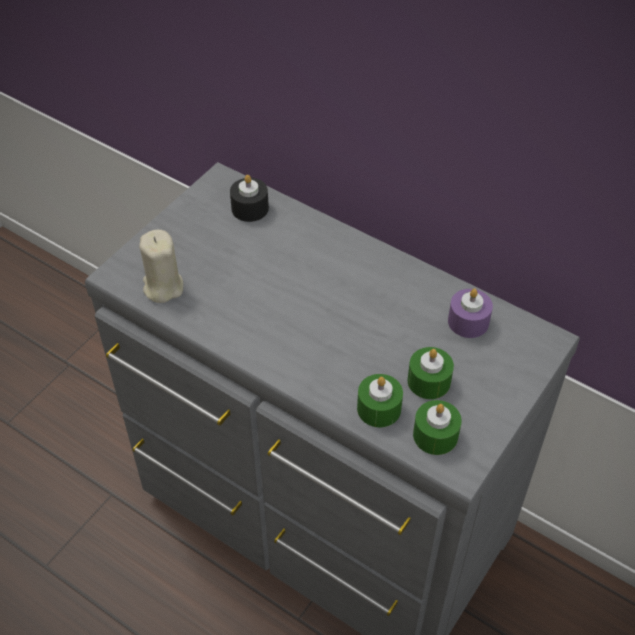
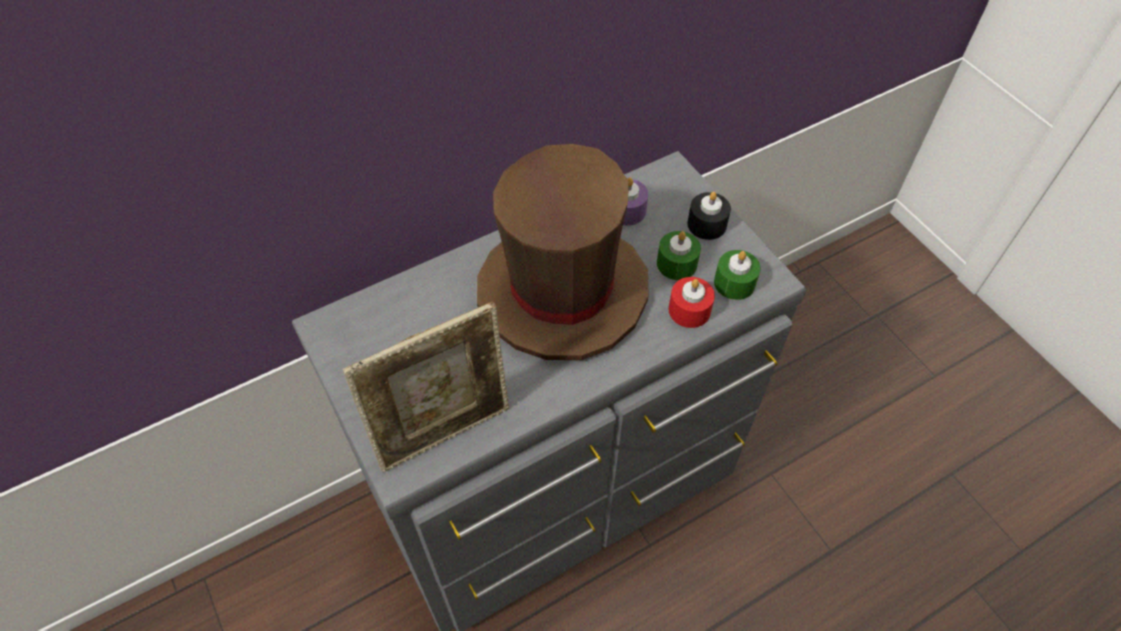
camera: 65 degrees left, 5 degrees up
(163, 287) = (445, 432): beige candle -> picture frame
(250, 208) = (383, 316): black candle -> black candle (707, 224)
(342, 308) = (562, 291): none -> brown hat
(379, 408) = (689, 310): green candle -> red candle

